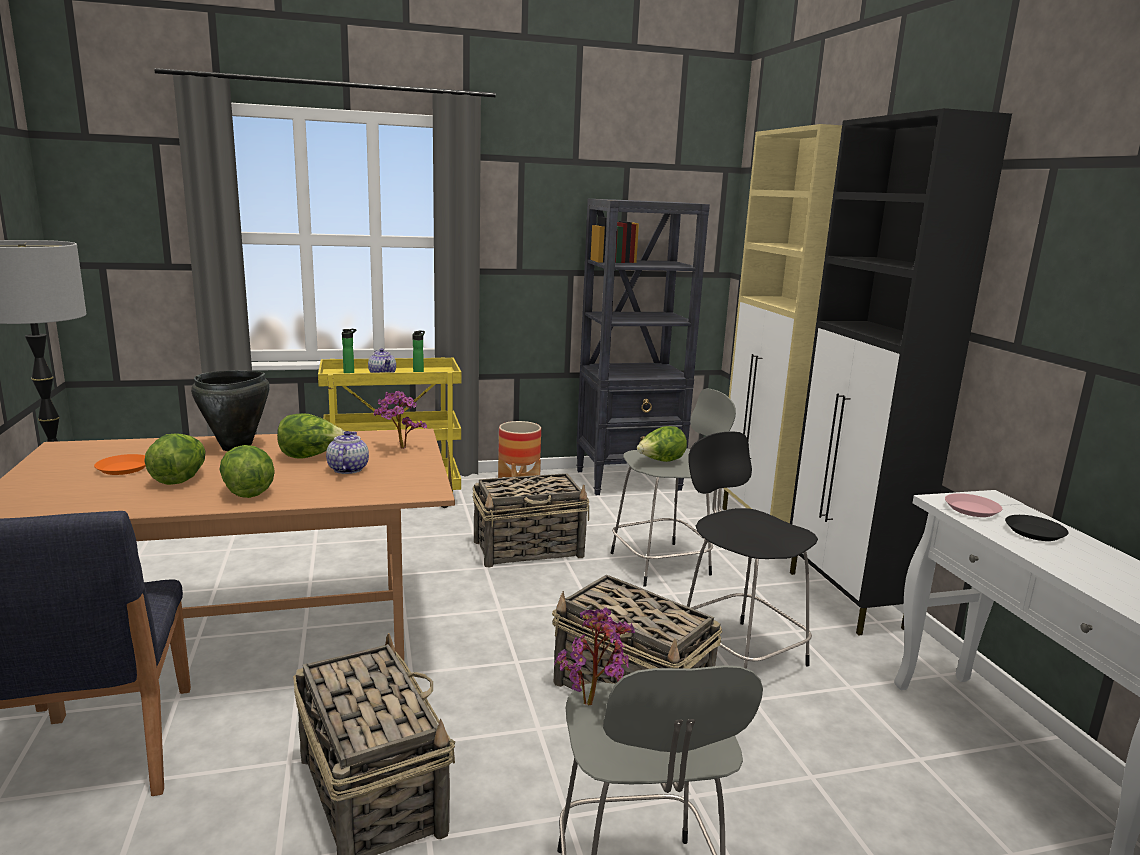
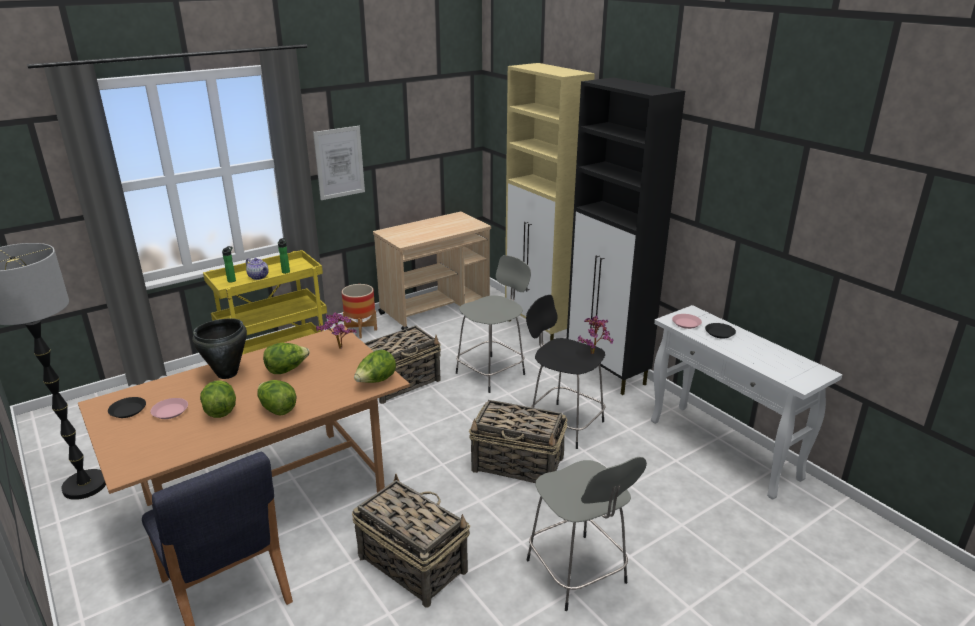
camera: 20 degrees left, 10 degrees up
(81, 458) = (128, 410): none -> black plate
(124, 468) = (170, 411): orange plate -> pink plate
(347, 469) = (322, 375): teapot -> none
(525, 257) = (339, 162): none -> picture
(595, 703) = (551, 485): potted plant -> potted plant (594, 353)
(629, 480) = (436, 310): black bookcase -> beige cart
(661, 461) = (486, 310): lettuce -> lettuce (376, 381)

